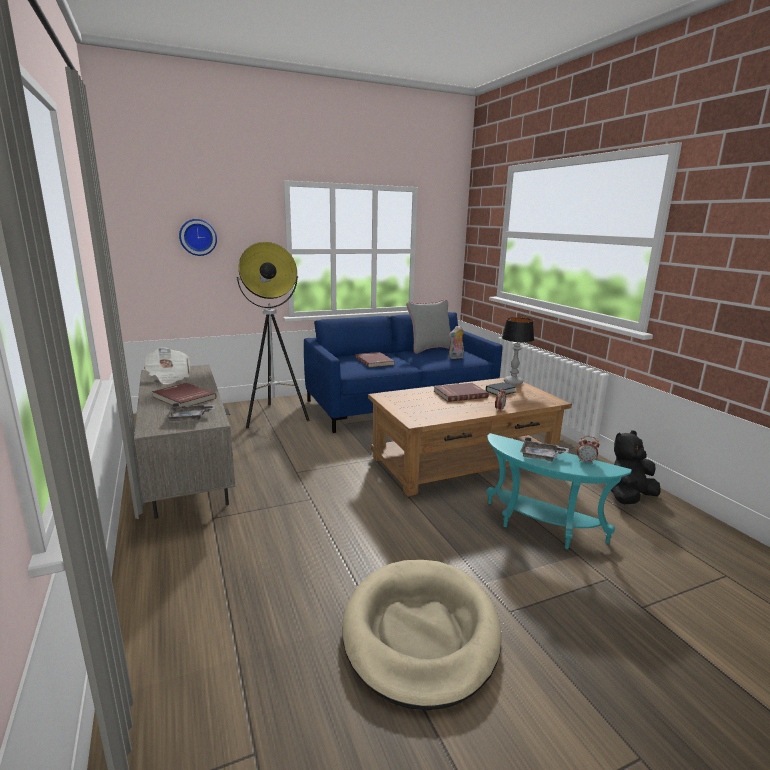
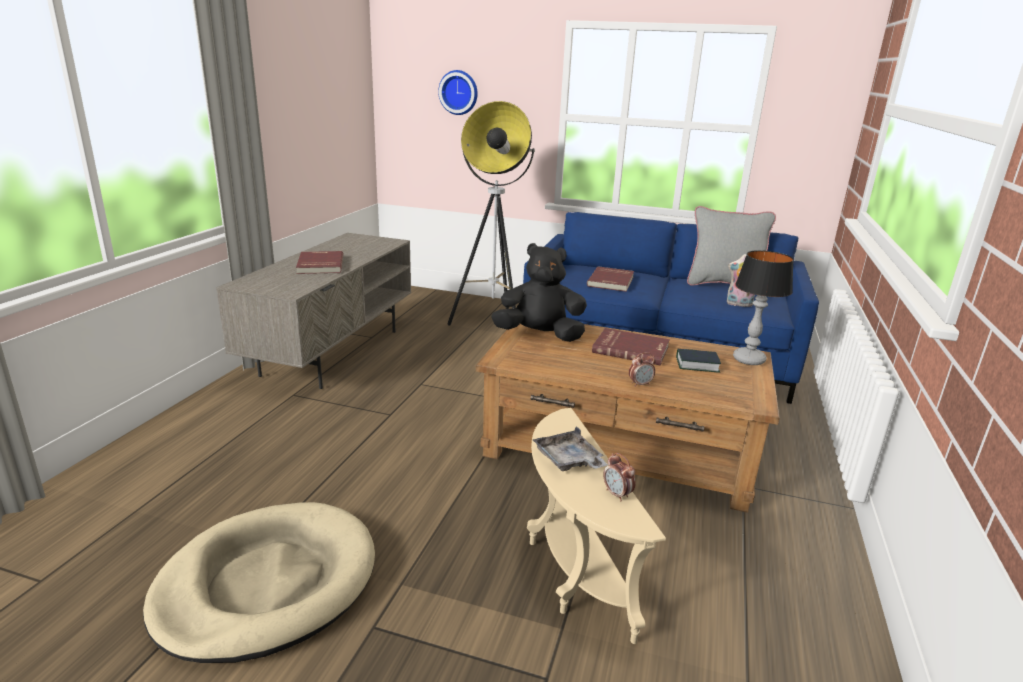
camera: 40 degrees right, 5 degrees up
(169, 377) = (351, 244): newspaper -> none
(189, 418) = (284, 283): grey tray -> none
(540, 528) = (572, 570): turquoise side table -> beige side table
(629, 497) = (793, 613): black plush toy -> black plush toy (540, 335)

